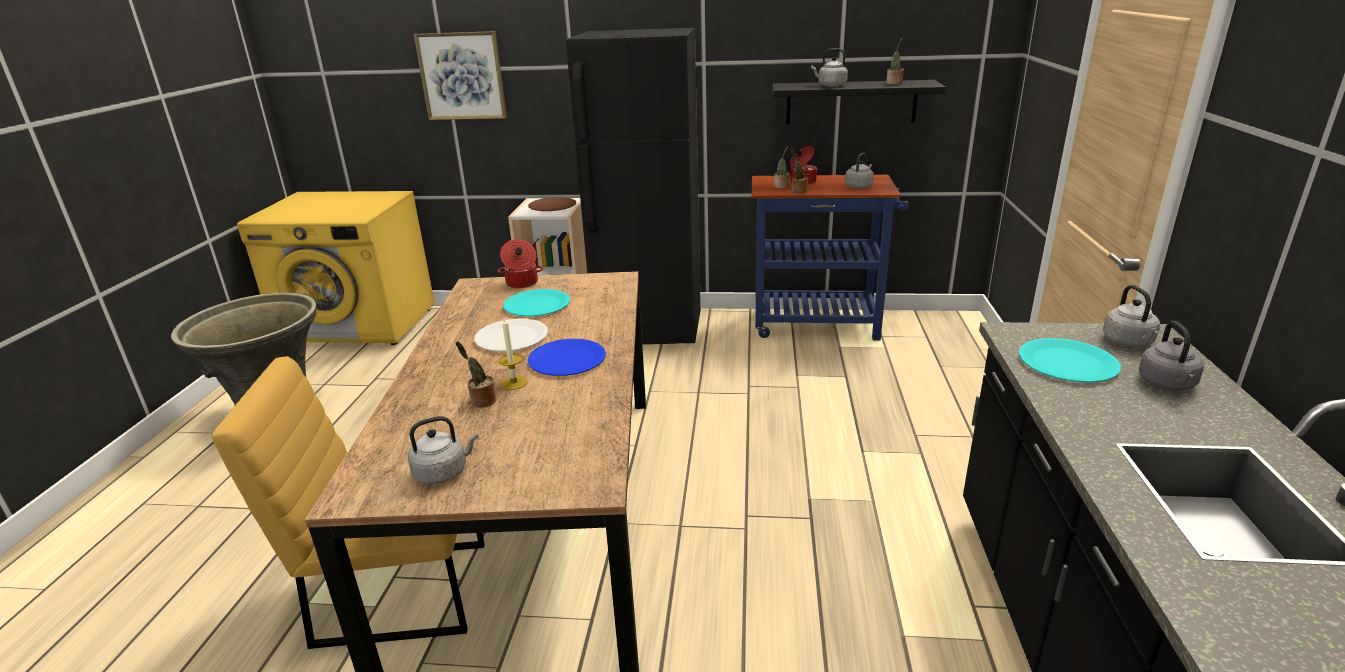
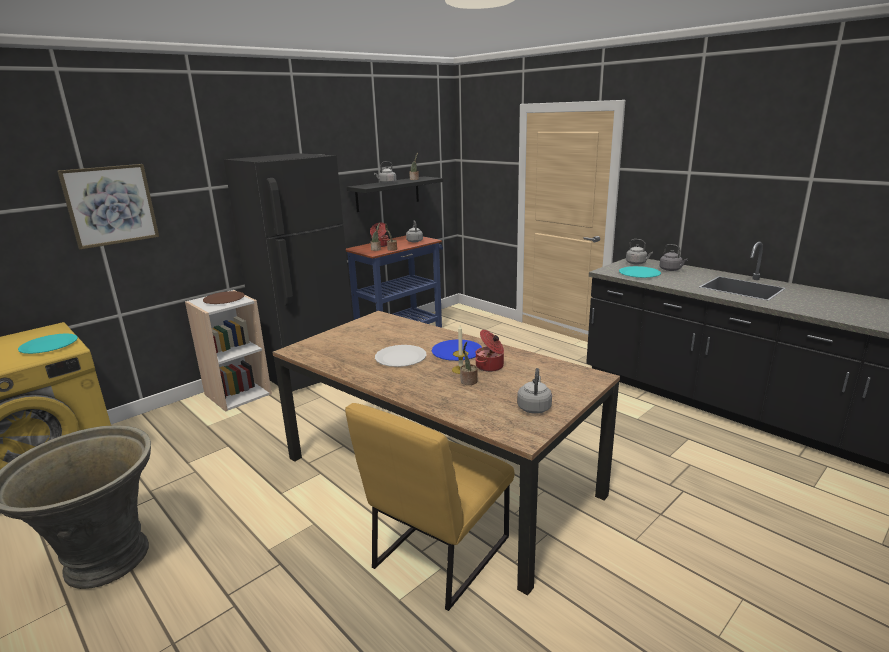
camera: 50 degrees left, 5 degrees down
(522, 283) = (326, 338): cooking pot -> cooking pot (490, 366)
(537, 305) = (369, 342): turquoise plate -> turquoise plate (49, 345)

